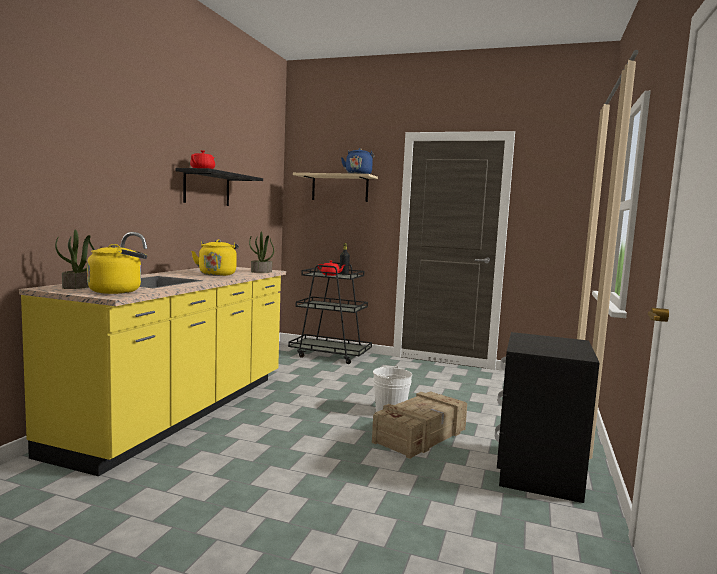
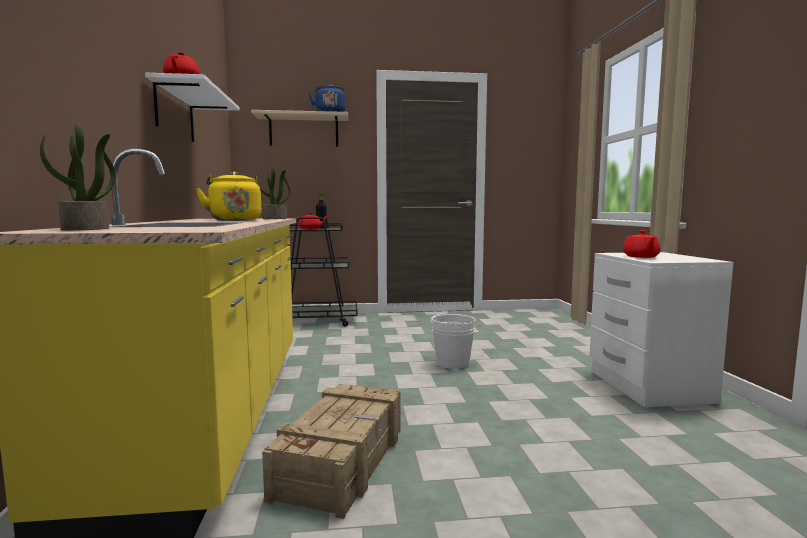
camera: 25 degrees left, 0 degrees up
(118, 291) = (180, 228): yellow kettle -> none
(207, 188) = (174, 113): black shelf -> white shelf
(421, 436) = (513, 378): crate -> crate (343, 461)
(530, 343) = (641, 257): none -> red teapot
(537, 471) = (647, 386): black nightstand -> white nightstand

